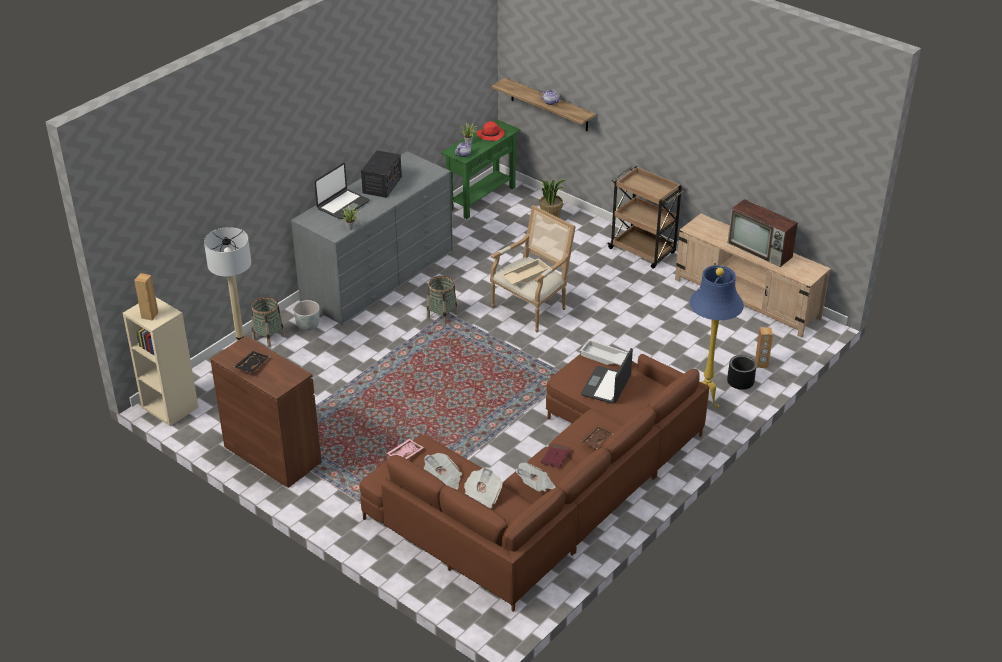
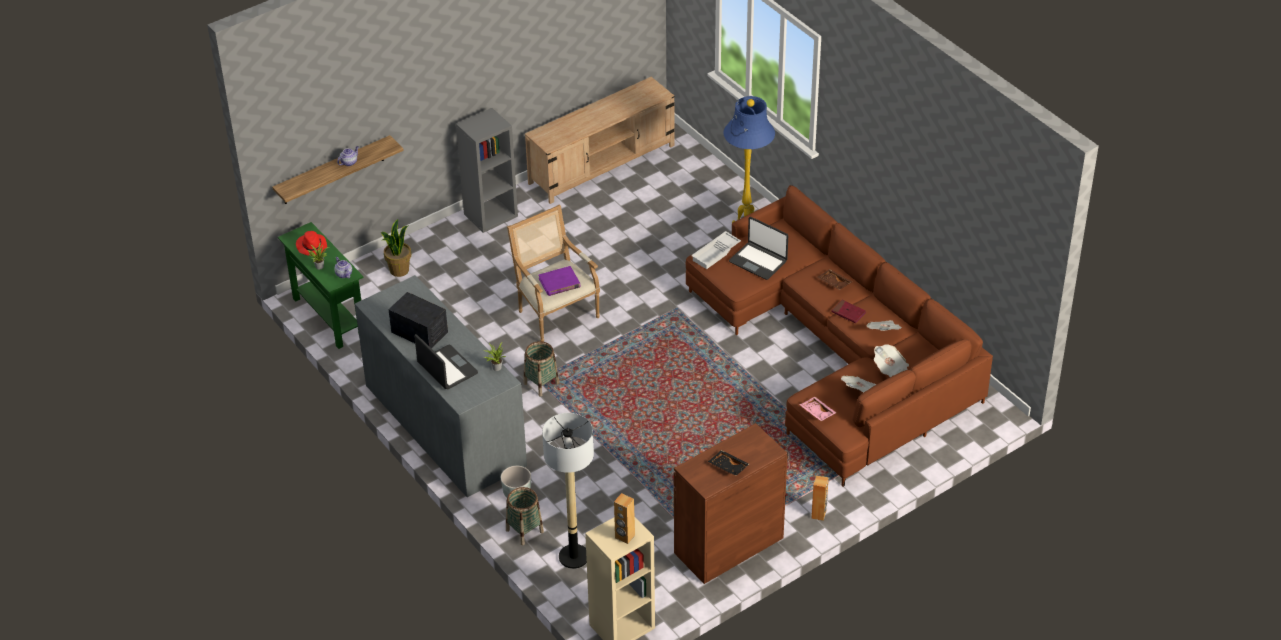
camera: 75 degrees left, 5 degrees up
(525, 275) = (559, 283): beige tray -> purple book
(643, 251) = (491, 215): brown cart -> grey bookcase
(740, 382) = (725, 199): black planter -> none
(761, 250) = (605, 110): television -> none
(761, 364) = (704, 180): brown speaker -> brown speaker (819, 514)

